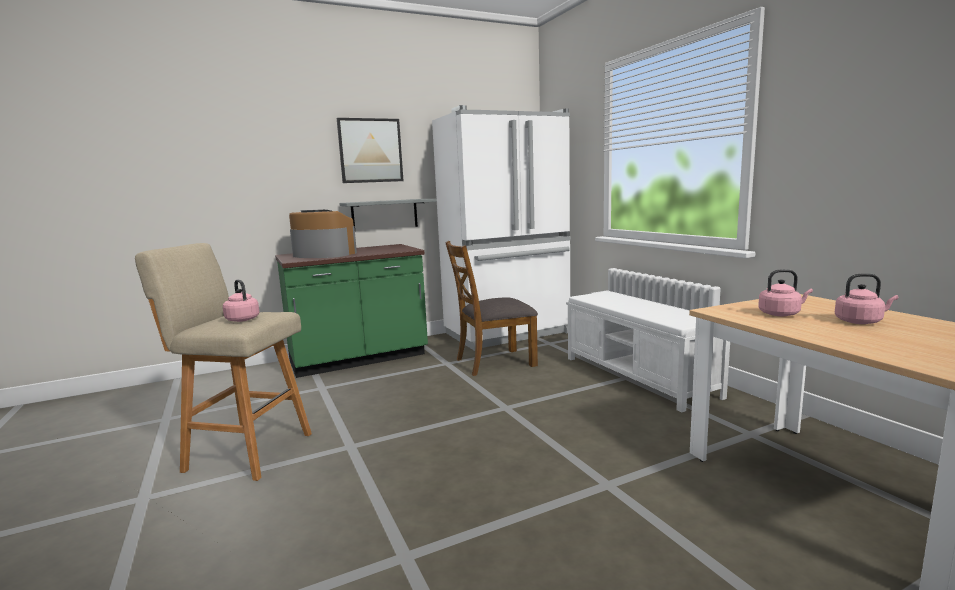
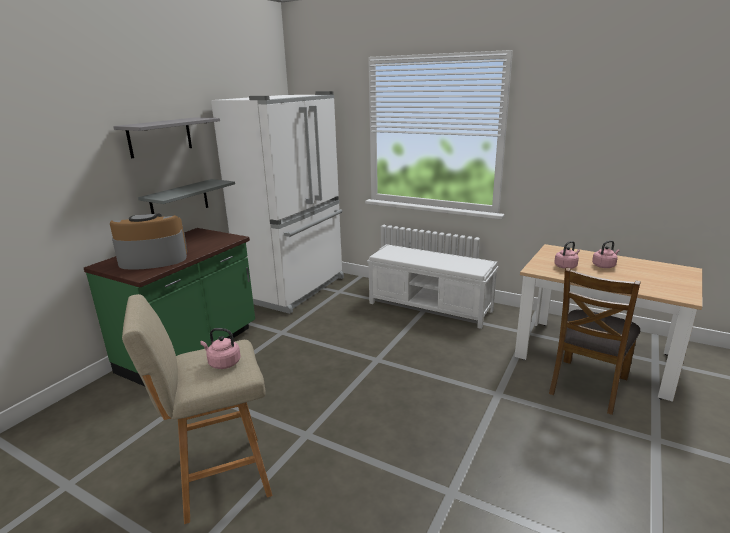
camera: 35 degrees left, 10 degrees up
(370, 150) = (160, 137): picture -> grey shelf
(494, 362) = (319, 321): brown chair -> brown chair (587, 385)

